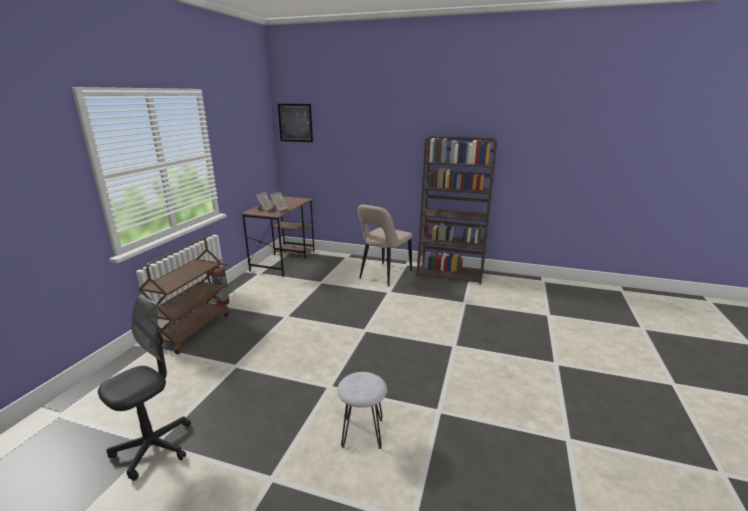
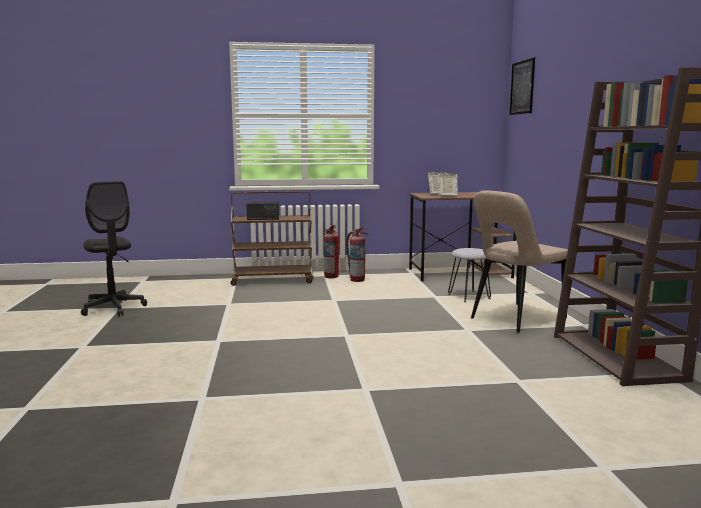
camera: 65 degrees right, 10 degrees down
(153, 447) = (113, 308): black office chair -> black office chair turned 45 degrees clockwise
(185, 278) = (263, 219): none -> radio
(247, 295) = (357, 280): none -> fire extinguisher
(363, 432) = (149, 367): grey stool -> grey stool (469, 296)
(384, 275) = (514, 319): beige chair -> beige chair turned 45 degrees counterclockwise

